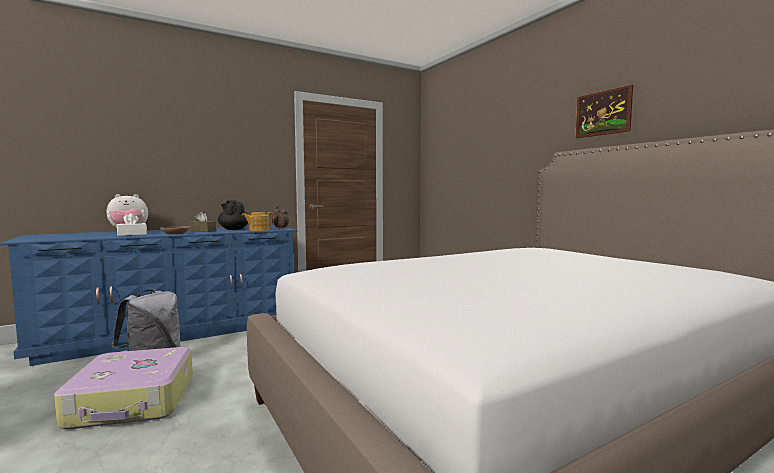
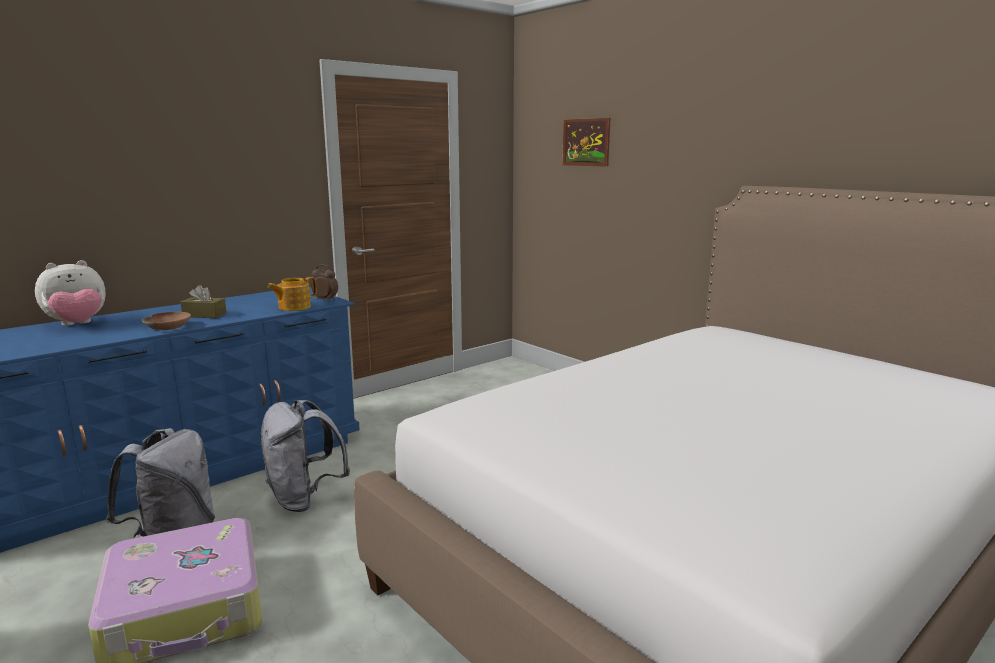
camera: 10 degrees left, 10 degrees up
(132, 234) = (95, 335): white tissue box -> none
(234, 229) = (250, 306): black teapot -> none
(244, 349) = (304, 499): none -> grey backpack
(603, 113) = (815, 136): picture -> picture (586, 142)

